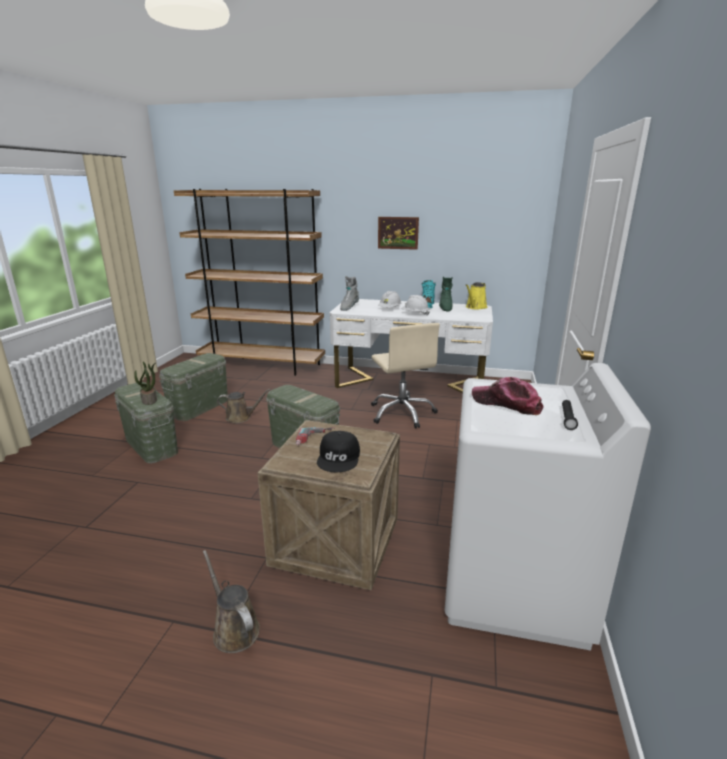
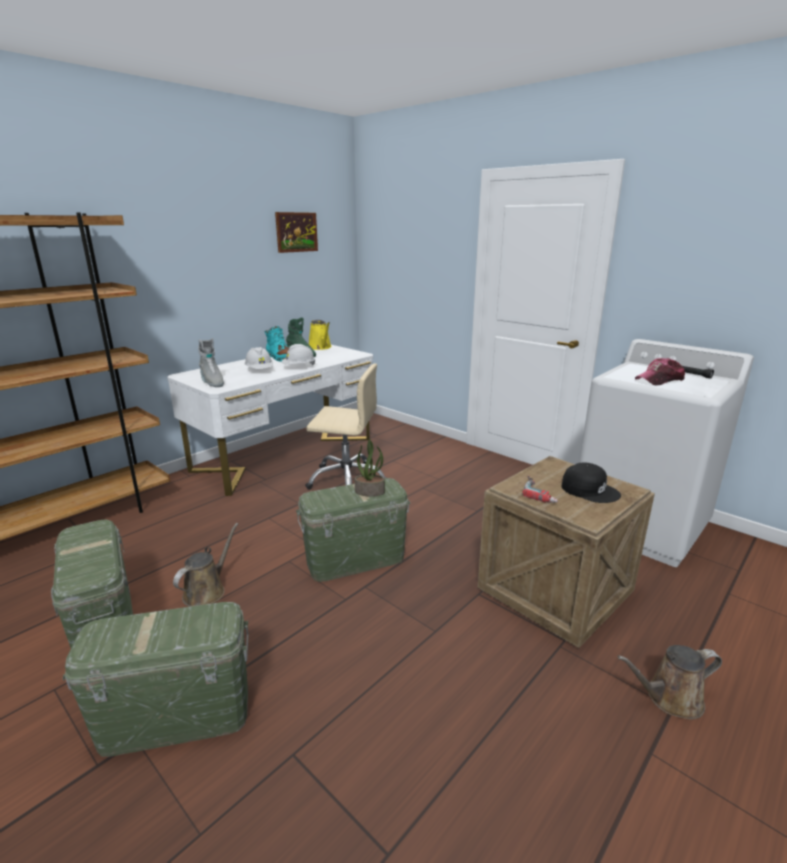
camera: 60 degrees left, 0 degrees up
(150, 400) = (202, 622): potted plant -> potted plant (370, 491)
(398, 233) = (218, 273): picture -> picture (296, 232)

